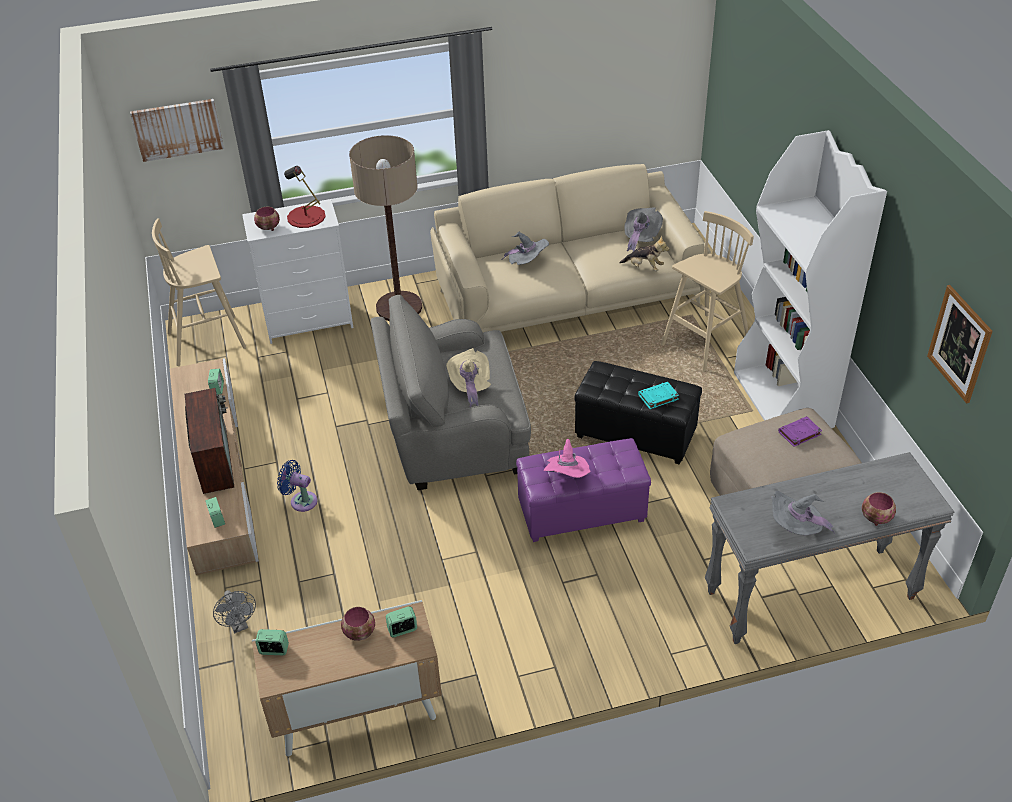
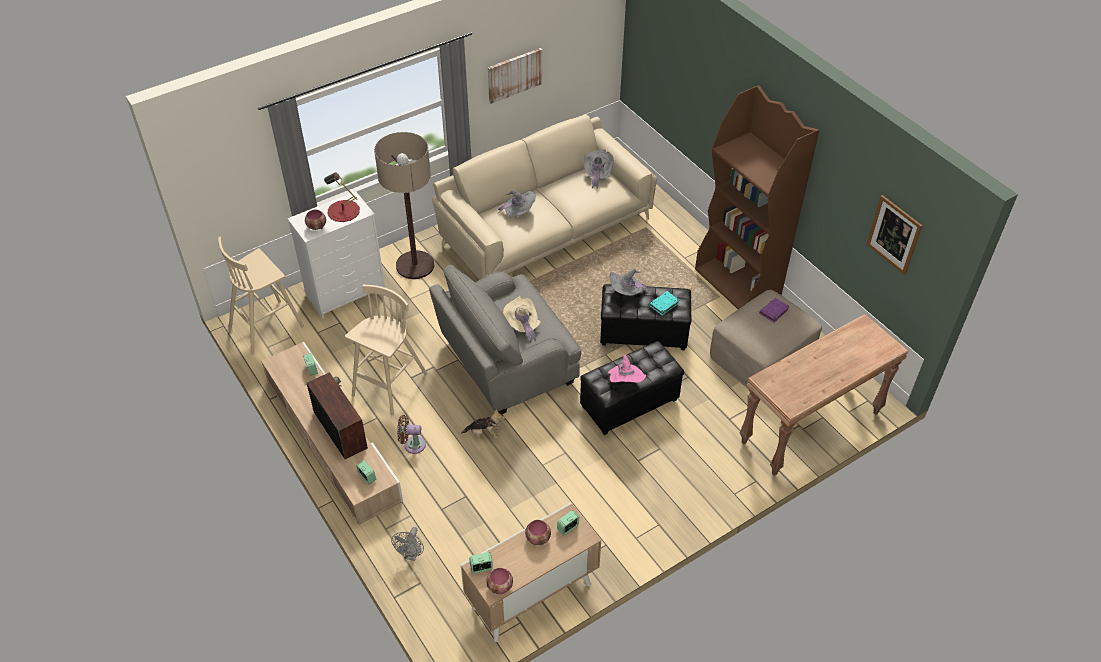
camera: 20 degrees left, 5 degrees up
(177, 129) = (228, 160): picture -> picture (514, 75)
(239, 625) = (411, 555): grey fan -> grey fan turned 60 degrees clockwise
(301, 500) = (412, 445): blue fan -> brown fan
(582, 513) = (629, 404): purple ottoman -> black ottoman
(644, 267) = (610, 199): plush toy -> plush toy (484, 433)
(704, 343) = (664, 249): beige stool -> beige stool (389, 386)
(783, 400) = (738, 283): white bookcase -> brown bookcase
(796, 528) = (813, 387): grey hat -> grey hat (625, 293)
(810, 596) = (810, 428): grey console table -> brown console table
(876, 518) = (862, 368): bowl -> bowl (500, 587)

